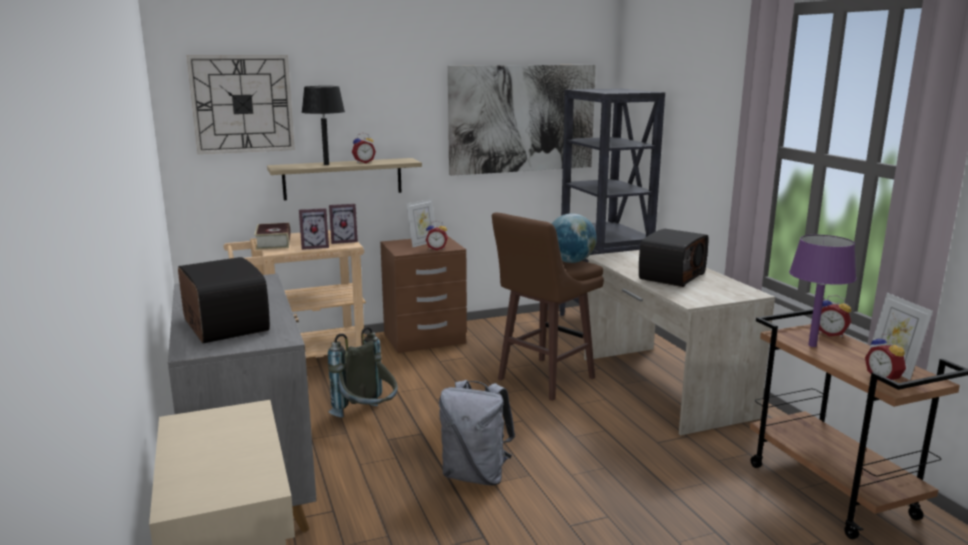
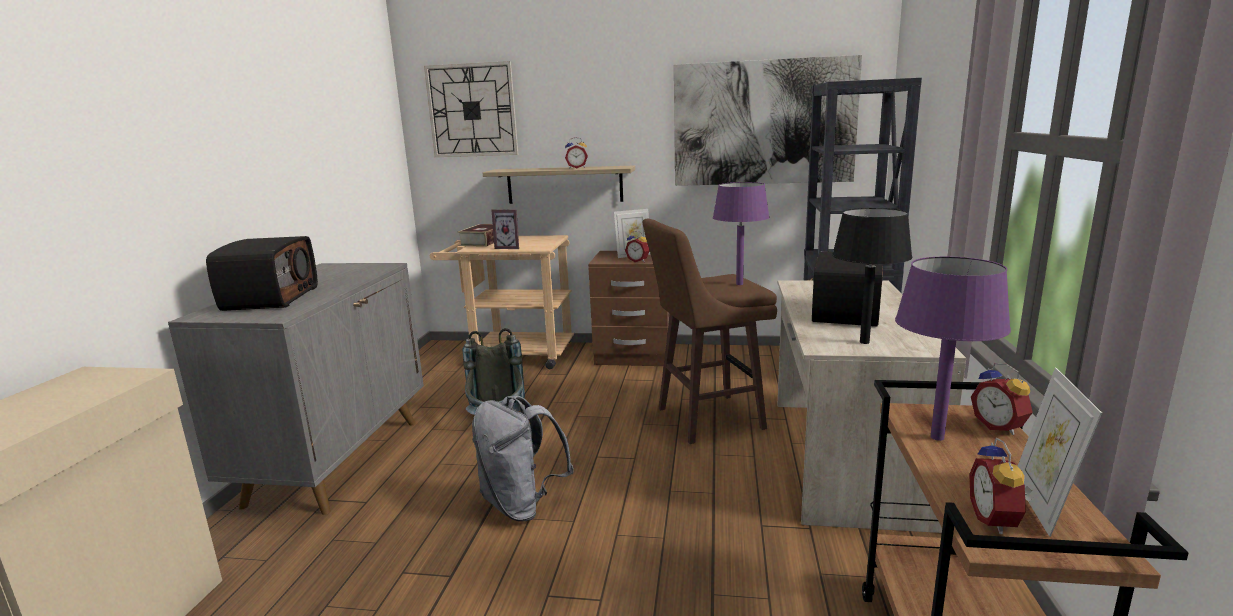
camera: 30 degrees right, 0 degrees up
(326, 164) = (540, 169): black table lamp -> black table lamp (864, 342)
(344, 241) = (542, 245): picture frame -> none
(570, 261) = (739, 284): globe -> purple table lamp
(671, 276) = (847, 313): radio -> radio turned 135 degrees clockwise

